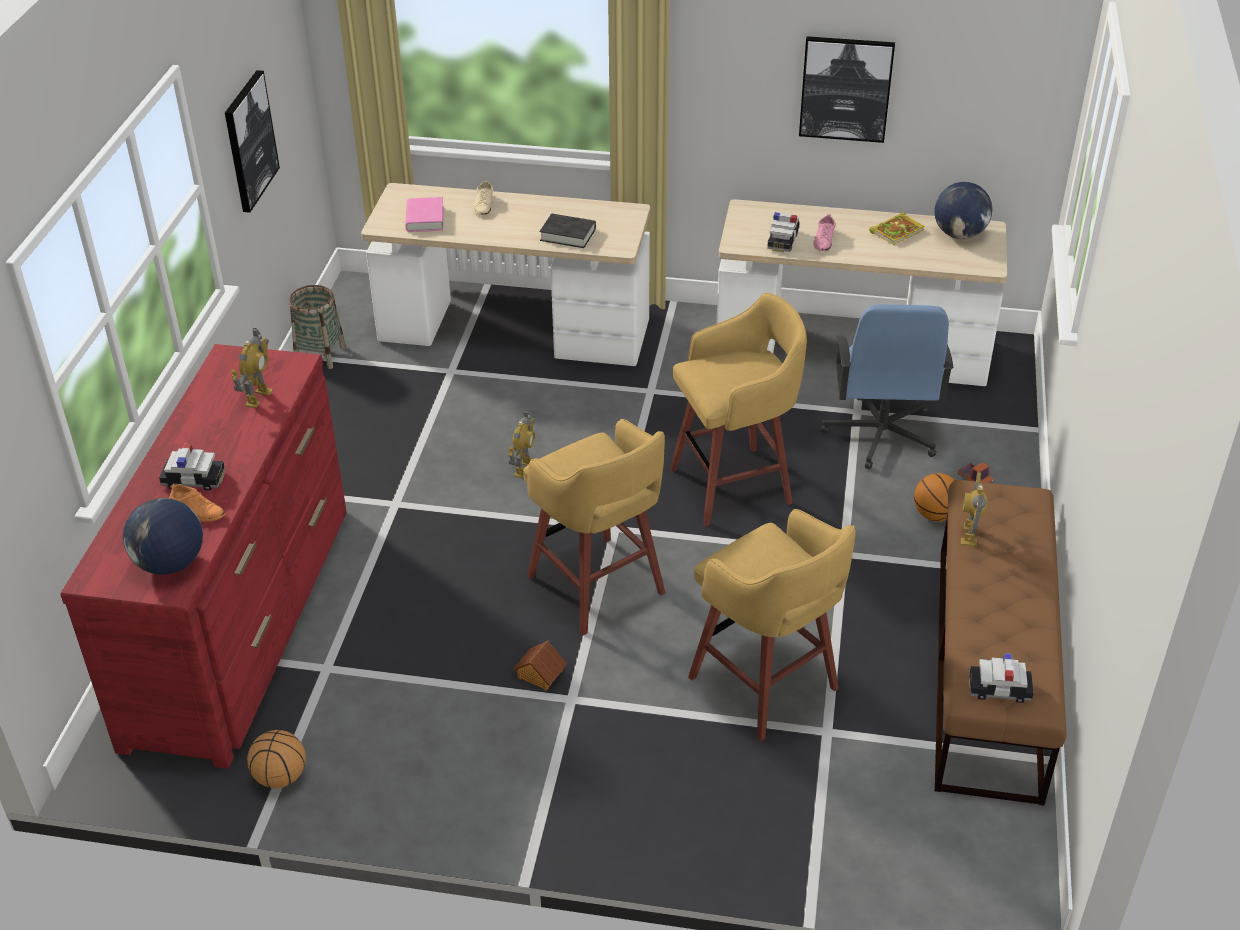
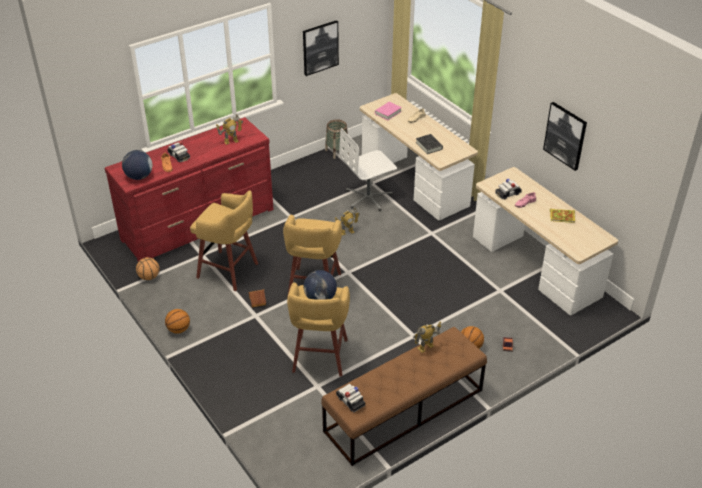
camera: 45 degrees right, 0 degrees up
(474, 823) = (178, 329): none -> basketball
(479, 396) = (368, 198): none -> white office chair
(735, 485) = (411, 286): yellow stool -> yellow stool (229, 271)
(880, 435) = (495, 305): blue office chair -> none
(959, 234) = (588, 233): globe -> globe (320, 298)

